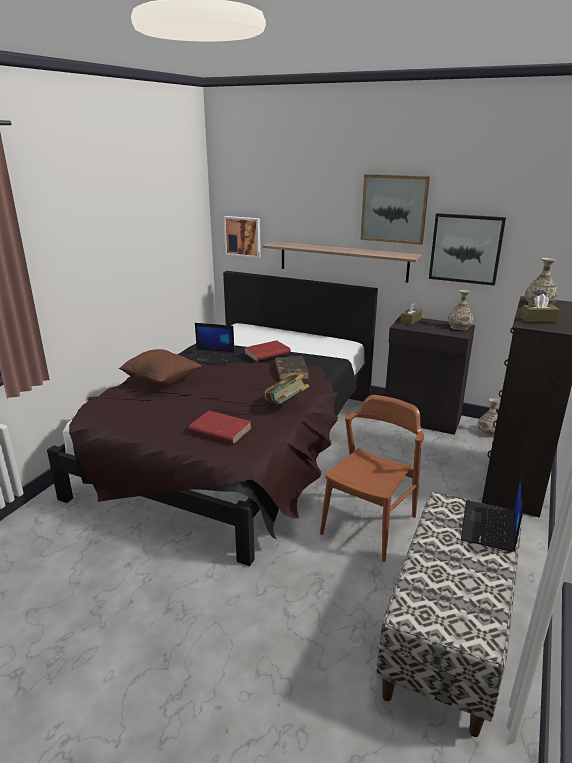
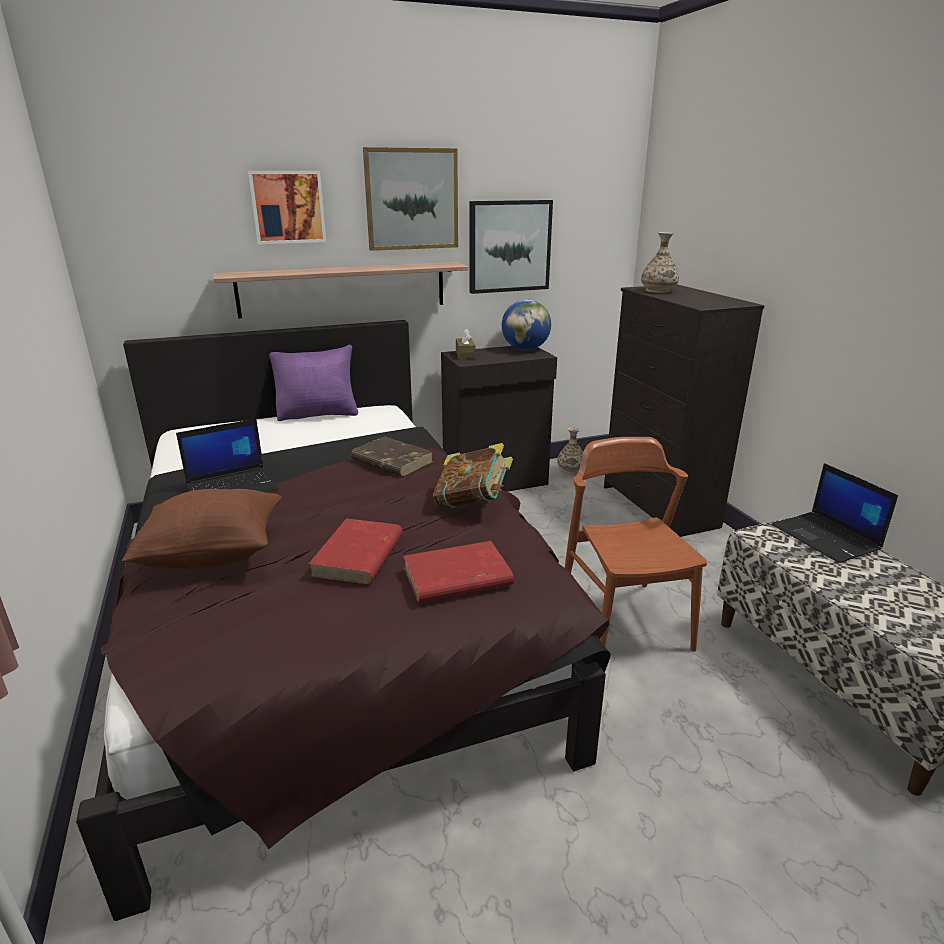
camera: 45 degrees left, 0 degrees up
(243, 236) = (148, 272): picture -> picture (288, 207)
(267, 353) = (313, 452): red book -> red book (358, 556)
(308, 335) = (318, 415): none -> purple pillow
(459, 327) = (525, 349): vase -> globe
(538, 319) = (698, 301): brown tissue box -> none

